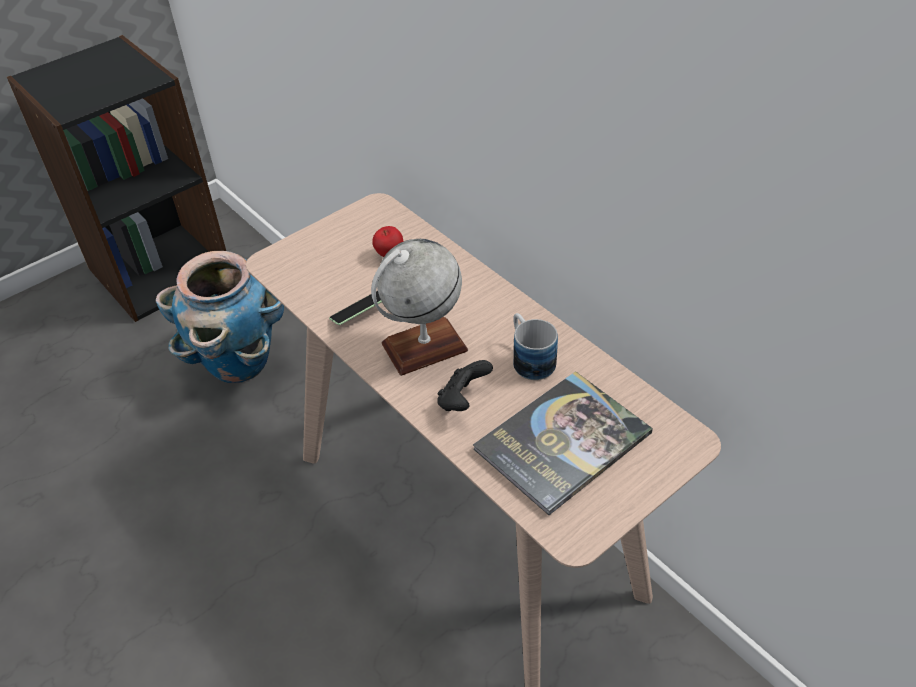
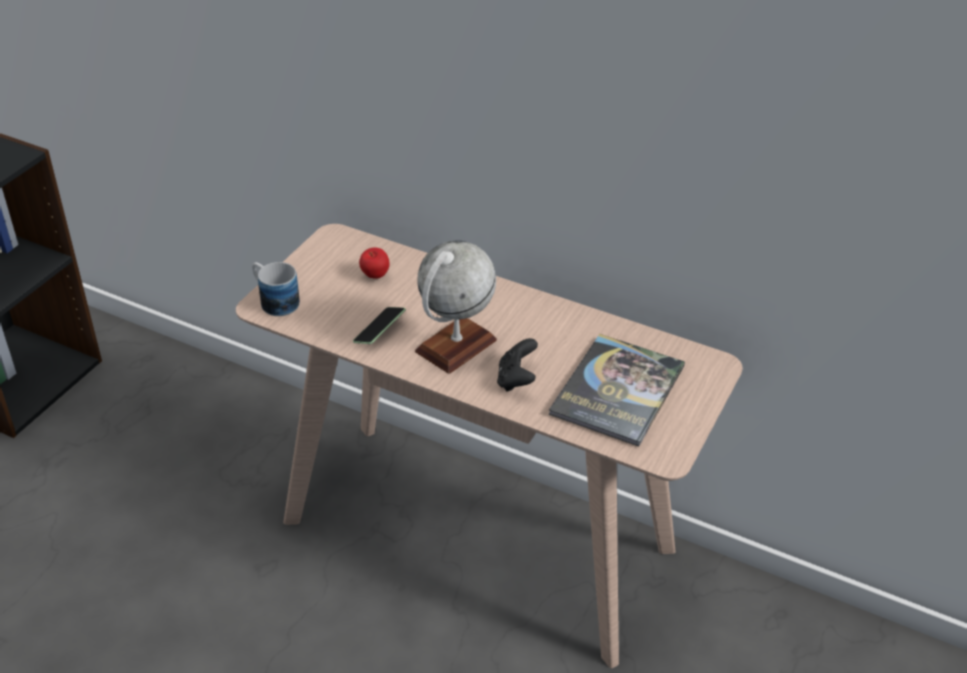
camera: 25 degrees left, 5 degrees down
(239, 363) = (162, 450): planter -> none
(529, 358) = (553, 334): mug -> mug (274, 301)

